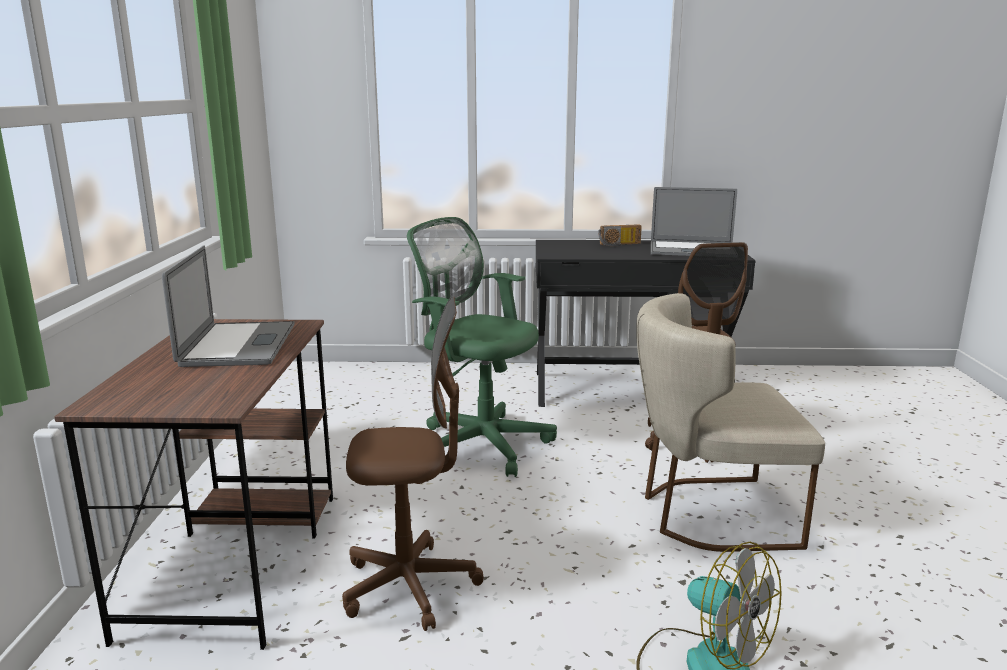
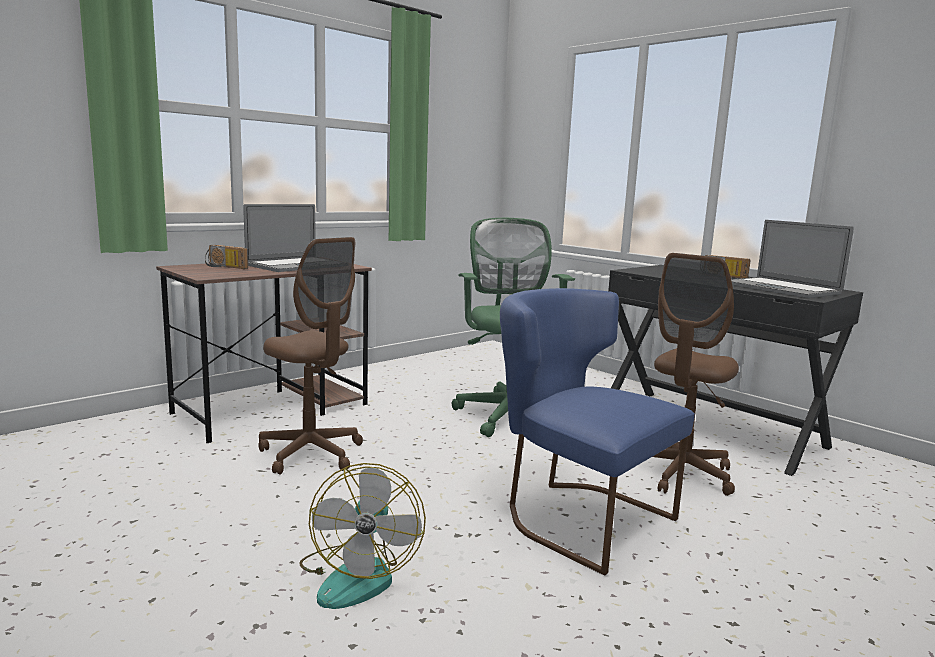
camera: 45 degrees right, 5 degrees down
(164, 380) = (224, 267): none -> radio
(708, 514) = (576, 516): beige chair -> blue chair

